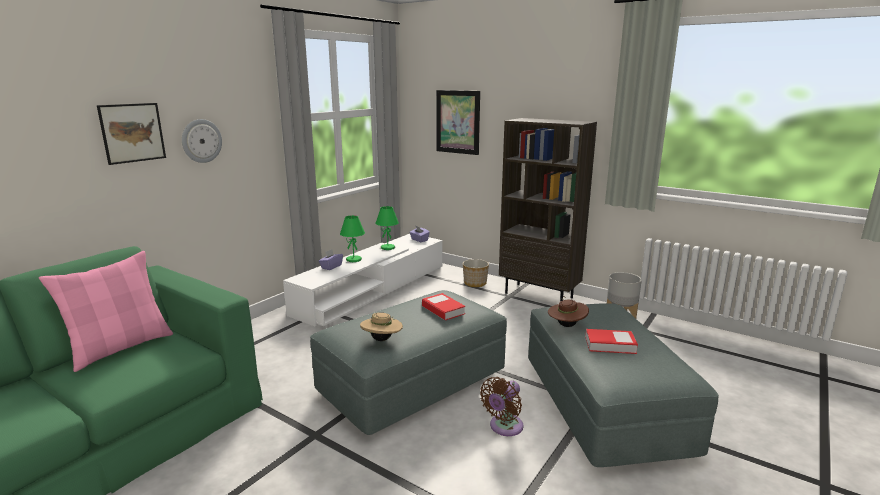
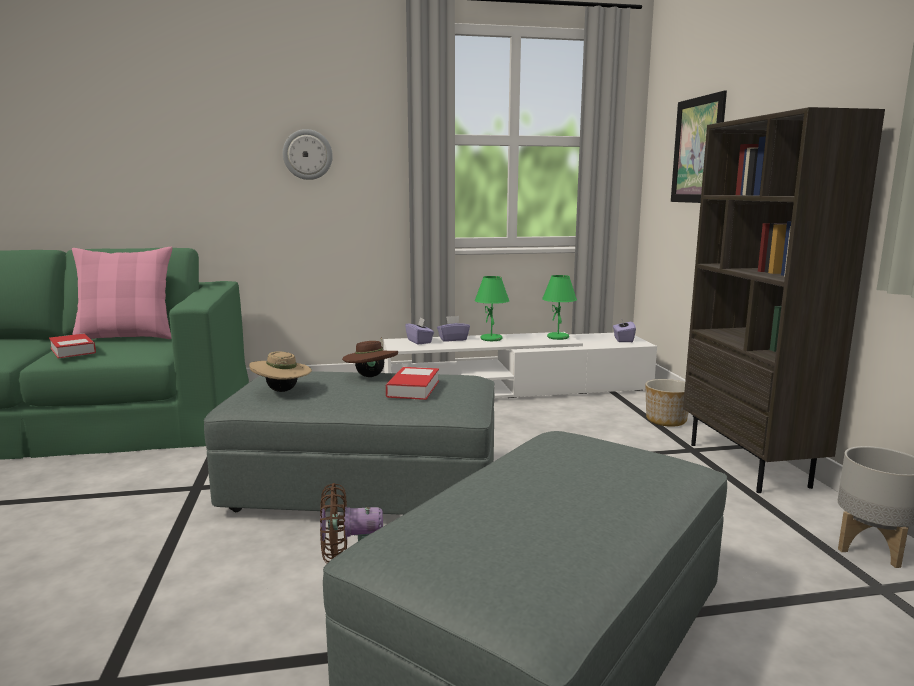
camera: 45 degrees right, 5 degrees down
(132, 133) = (230, 138): picture -> none
(314, 275) = (419, 341): none -> purple tissue box
(566, 325) = (523, 456): brown hat -> brown hat (371, 376)
(610, 345) = (518, 502): book -> book (73, 350)

